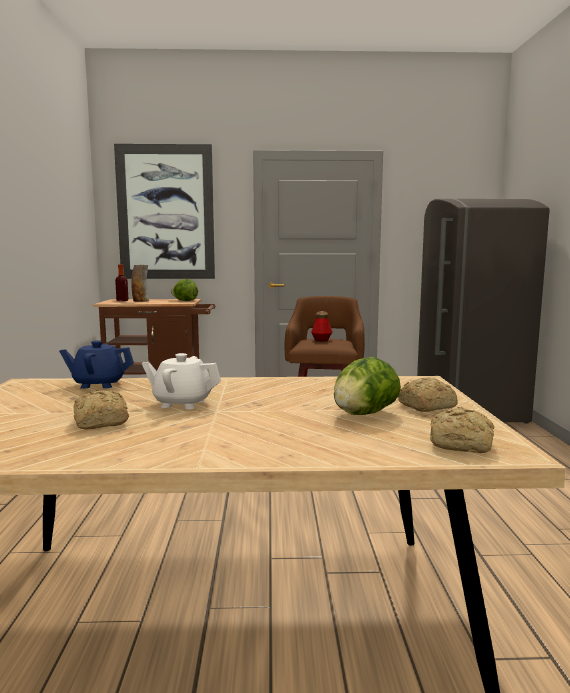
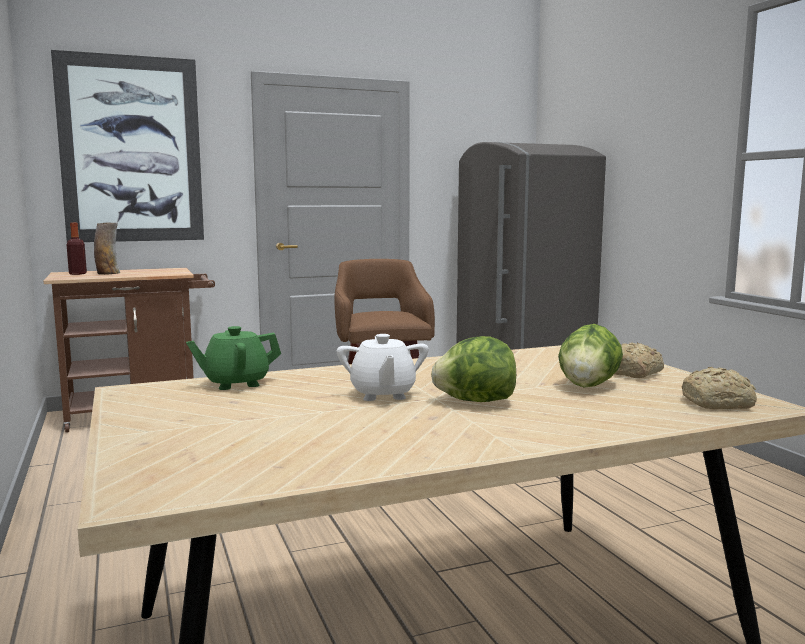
camera: 20 degrees left, 0 degrees up
(98, 384) = (236, 383): blue teapot -> green teapot
(100, 422) = (329, 424): bread -> none
(182, 403) = (382, 394): white teapot -> white teapot turned 90 degrees counterclockwise
(185, 301) = (172, 271): lettuce -> lettuce (475, 401)
(321, 340) = (380, 313): bottle -> none

